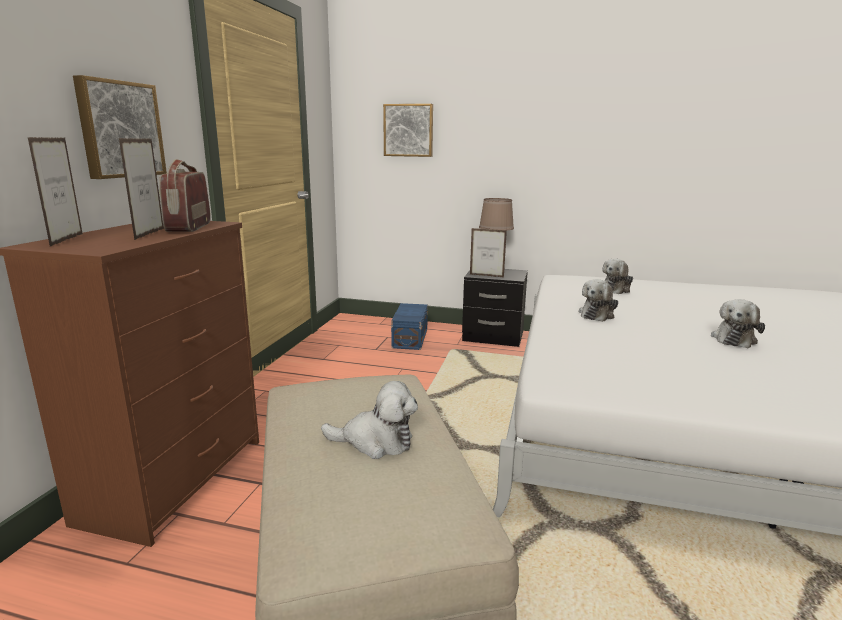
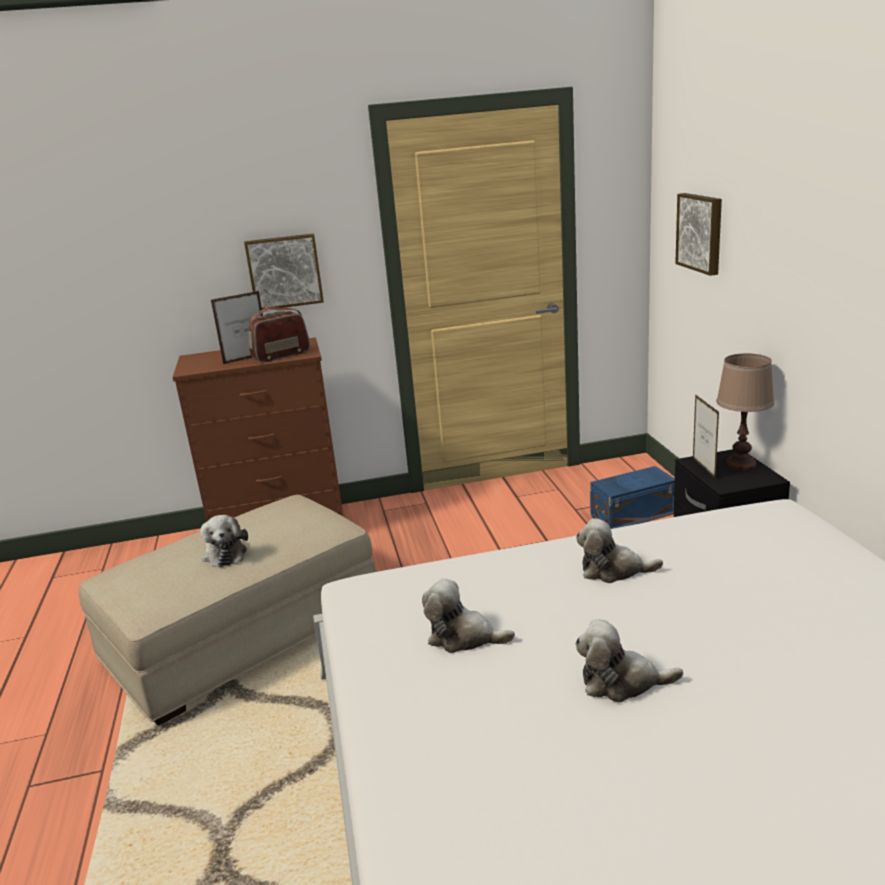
camera: 65 degrees right, 5 degrees up
(67, 240) = (211, 355): picture frame -> none
(616, 289) = (777, 561): plush toy -> plush toy (463, 637)

